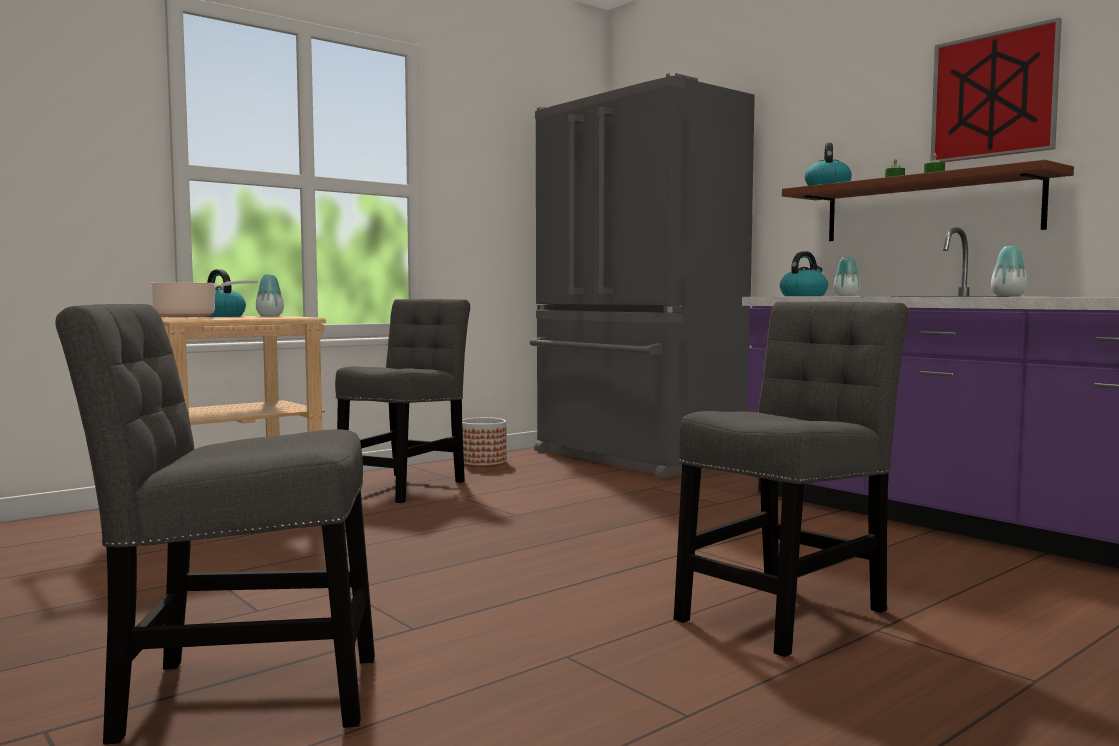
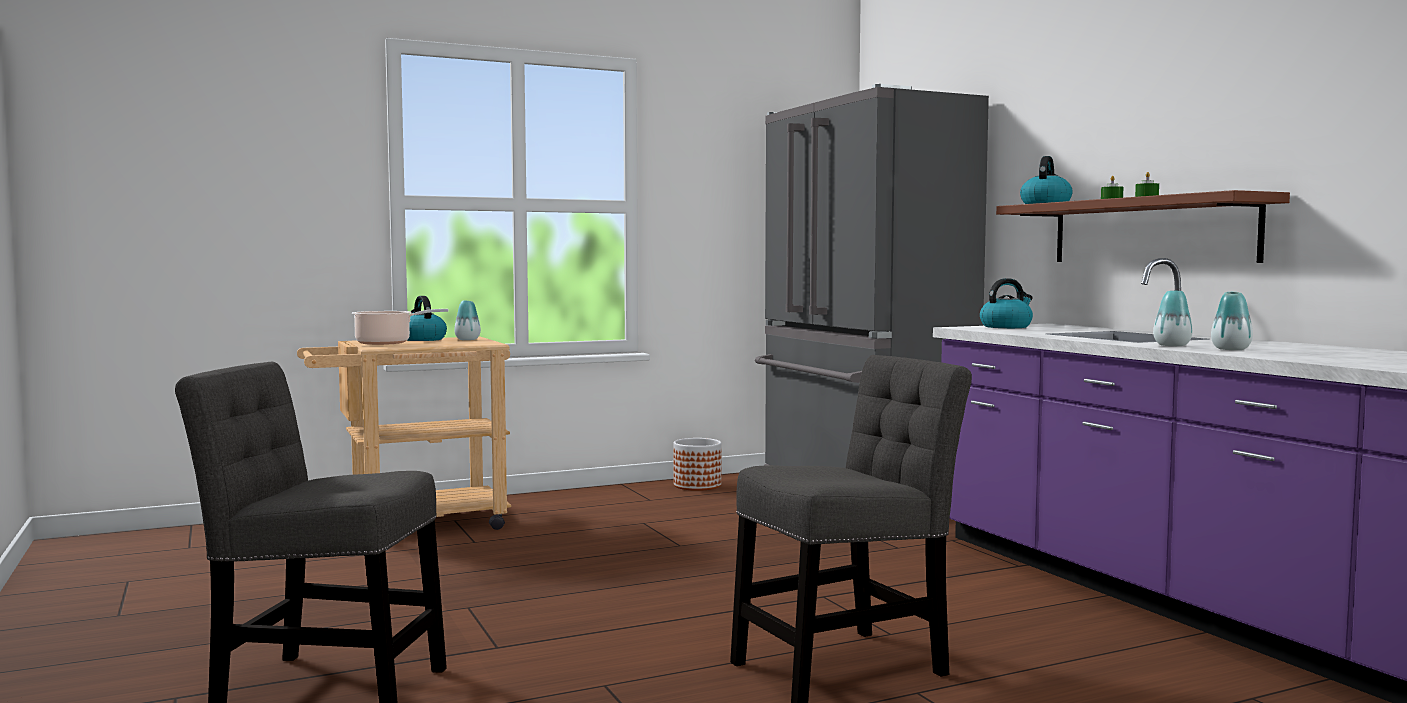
camera: 15 degrees right, 0 degrees up
(405, 487) = (600, 508): grey chair -> none
(846, 296) = (1059, 327): vase -> vase (1231, 349)
(993, 95) = (1213, 107): picture -> none

